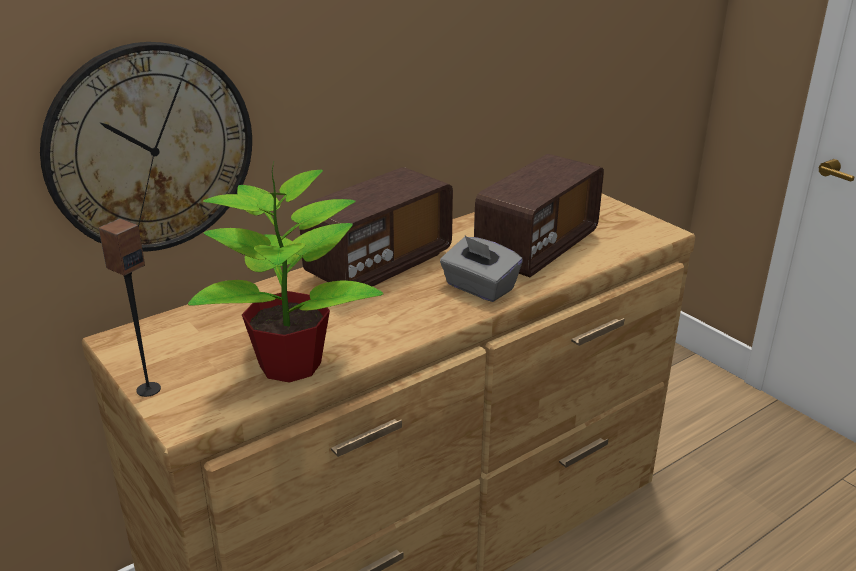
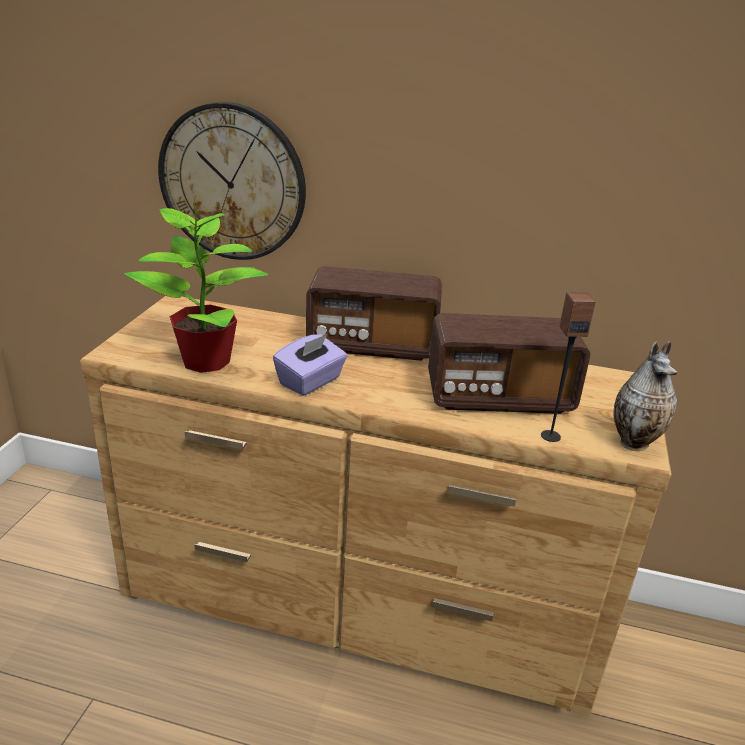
camera: 50 degrees right, 0 degrees up
(148, 389) = (134, 330): speaker -> speaker (550, 436)
(409, 321) = (310, 382): none -> purple tissue box
(479, 288) = (396, 393): grey tissue box -> none
(650, 228) = (635, 442): none -> vase

